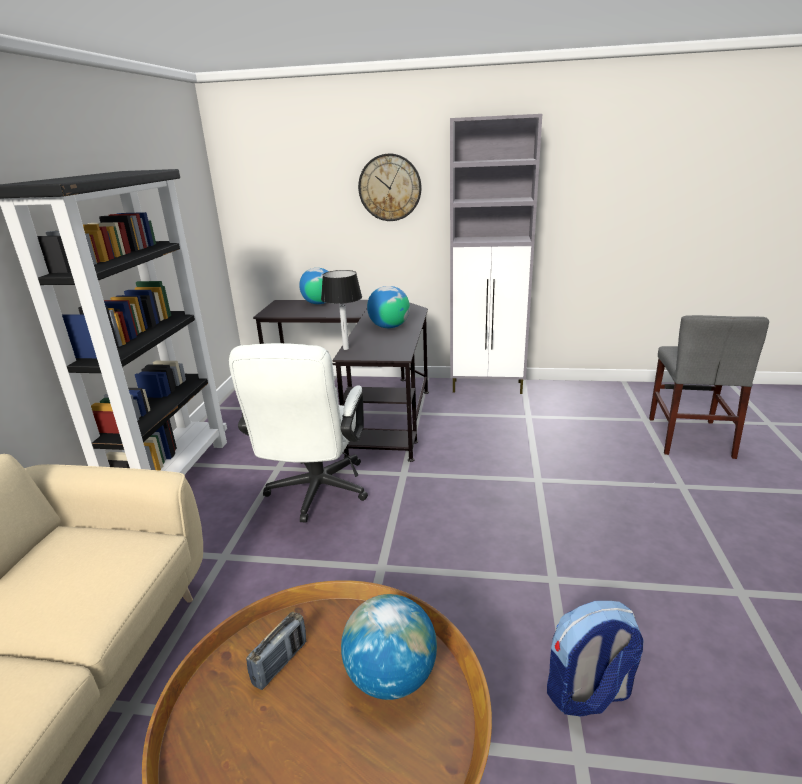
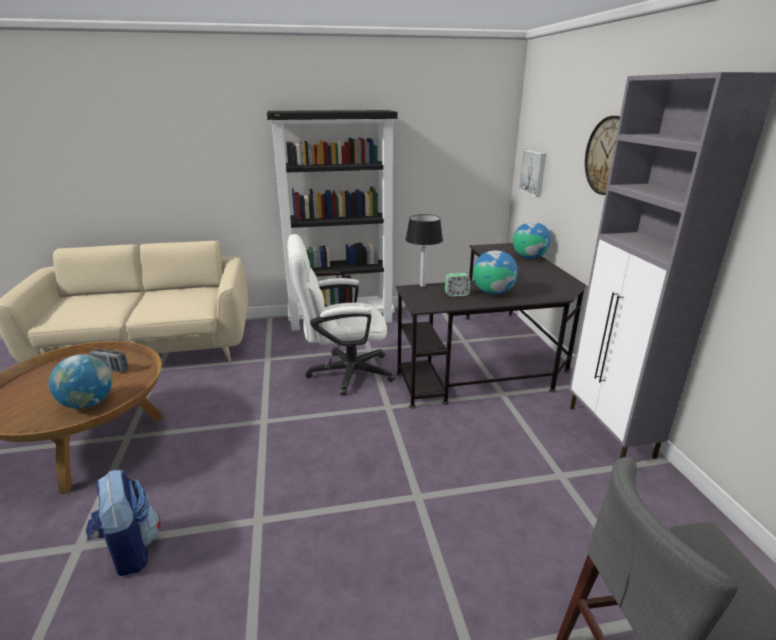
camera: 70 degrees right, 0 degrees up
(268, 224) = (533, 172): none -> picture
(381, 339) = (456, 294): none -> alarm clock

